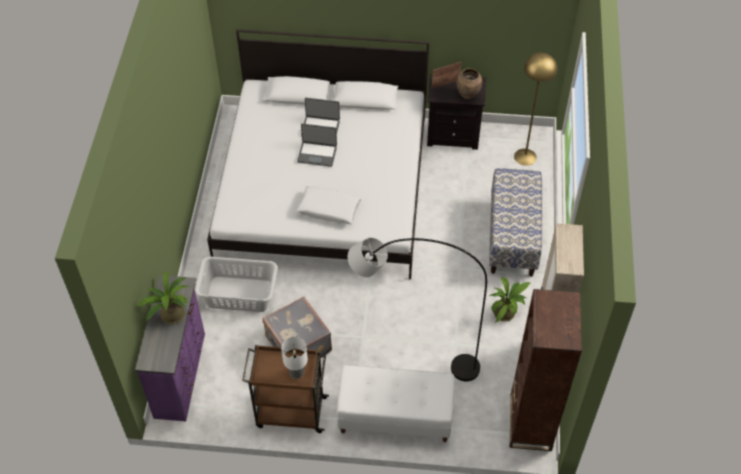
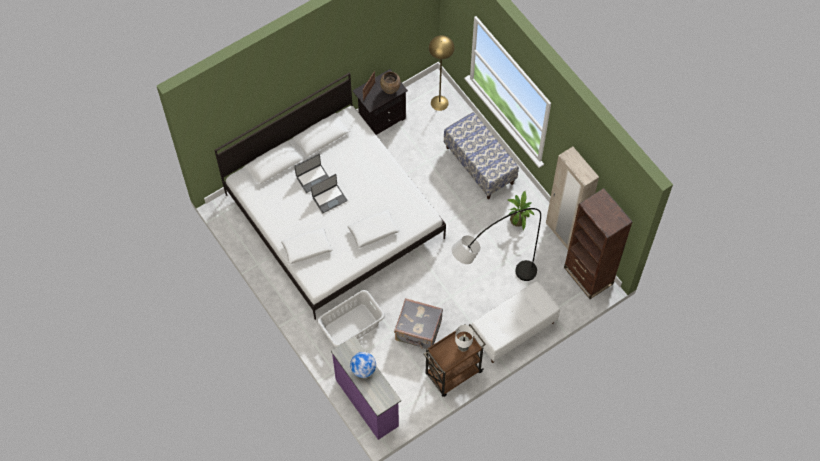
camera: 40 degrees left, 10 degrees up
(169, 315) = (363, 369): potted plant -> globe
(251, 182) = (307, 248): none -> white pillow

